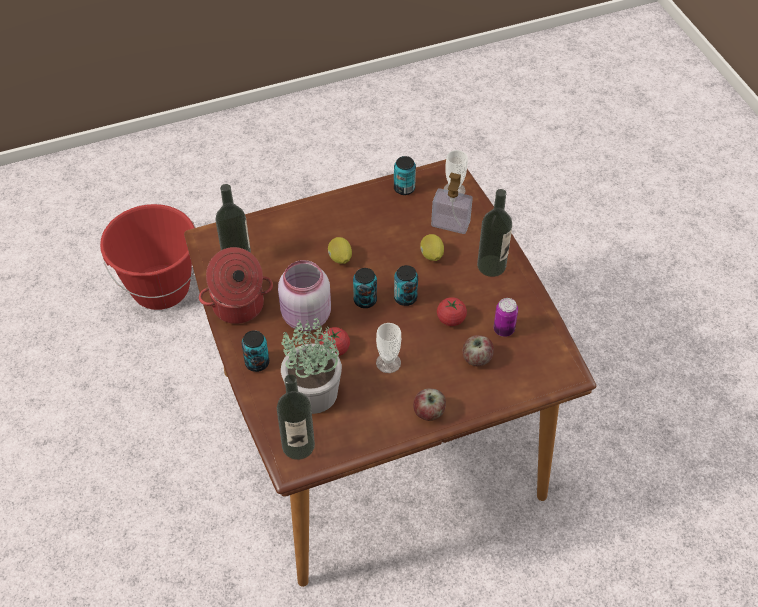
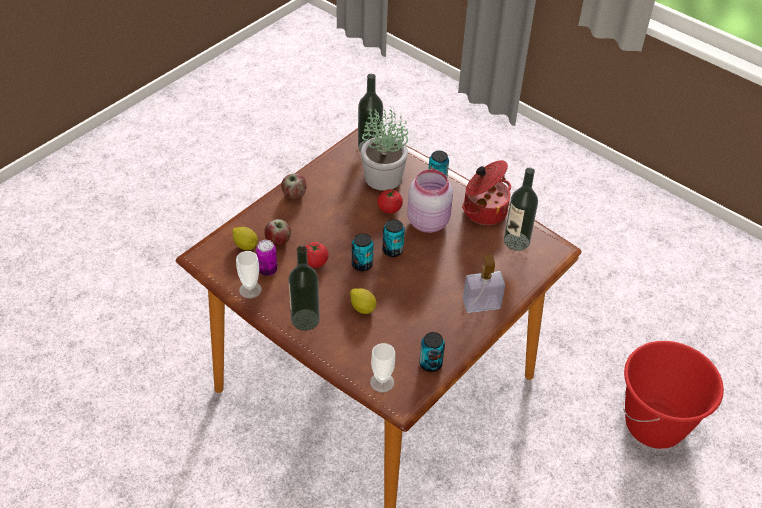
camera: 150 degrees right, 5 degrees down
(340, 258) = (437, 275): lemon -> lemon (246, 245)
(388, 363) = (344, 214): cup -> cup (250, 290)
(450, 224) = (364, 345): soap dispenser -> soap dispenser (481, 304)

